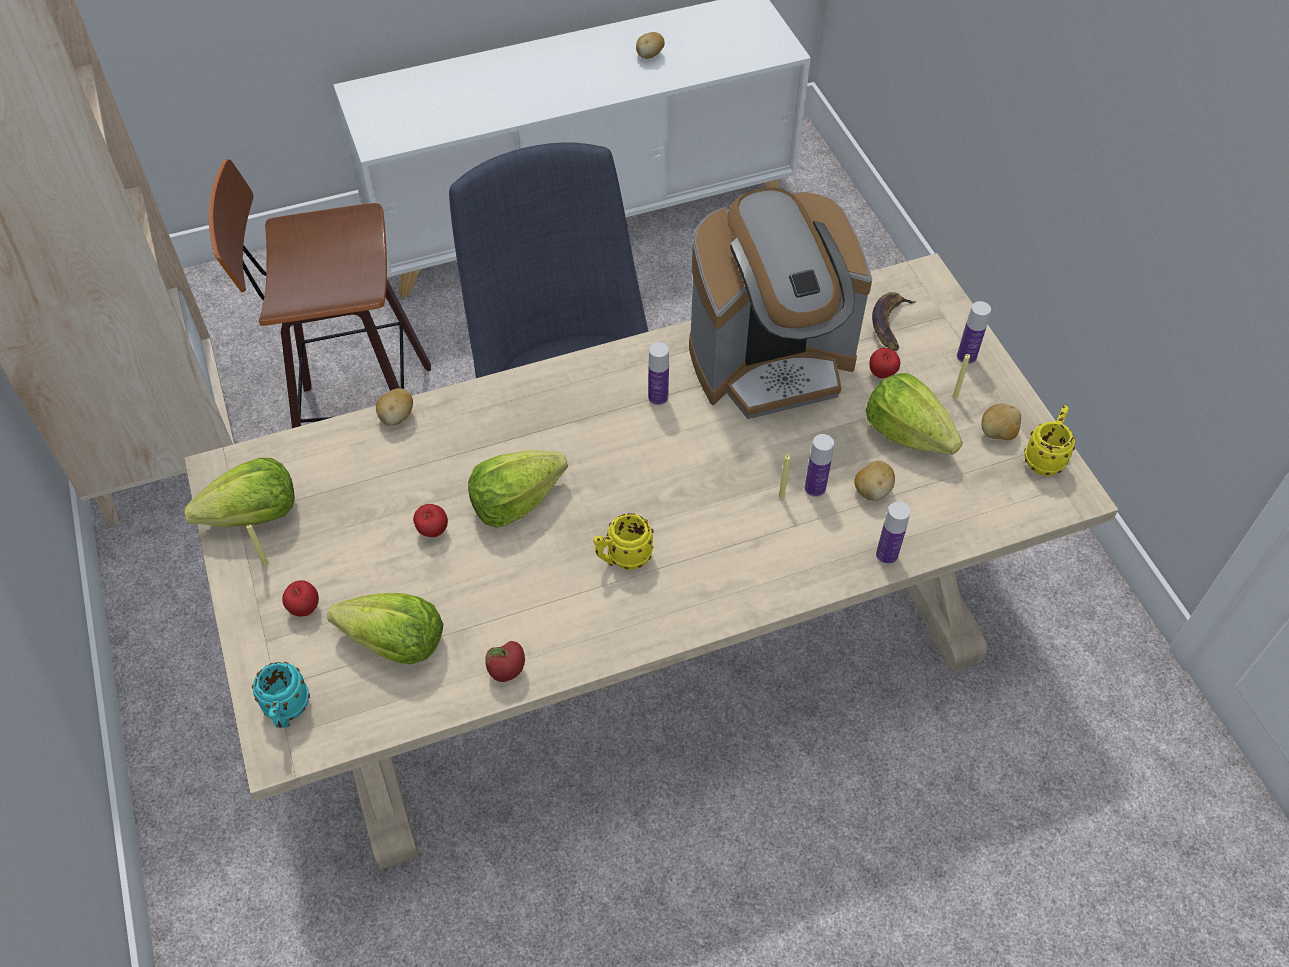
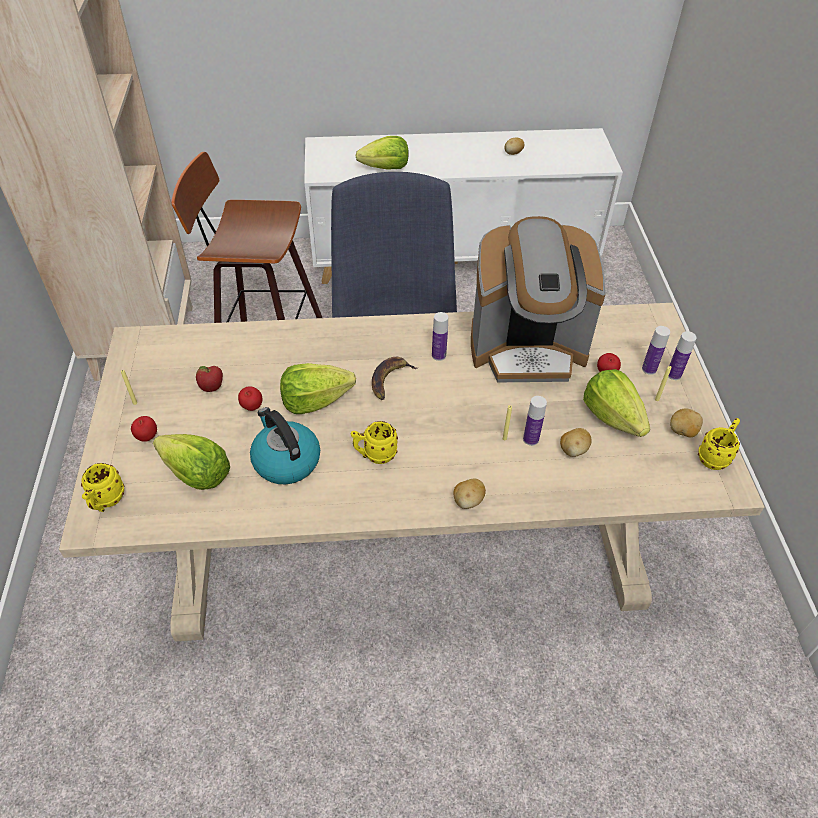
camera: 15 degrees right, 5 degrees down
(254, 515) = (141, 371): lettuce -> lettuce (385, 168)
(287, 712) = (106, 502): turquoise mug -> yellow mug
(397, 417) = (258, 331): potato -> potato (468, 501)
(507, 672) = (264, 512): apple -> apple (212, 388)
(508, 595) = (285, 461): none -> kettle
(886, 555) = (570, 497): bottle -> bottle (649, 369)
(890, 323) = (623, 341): banana -> banana (390, 379)

